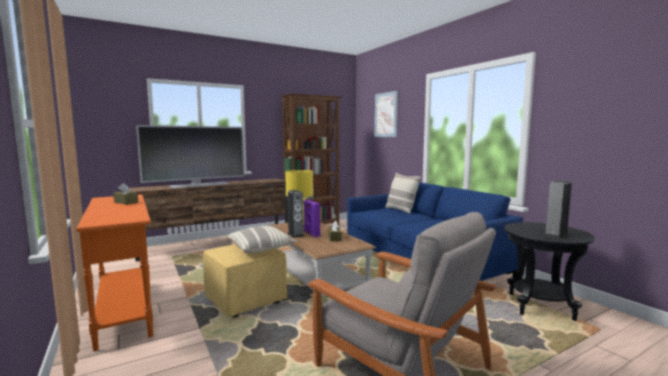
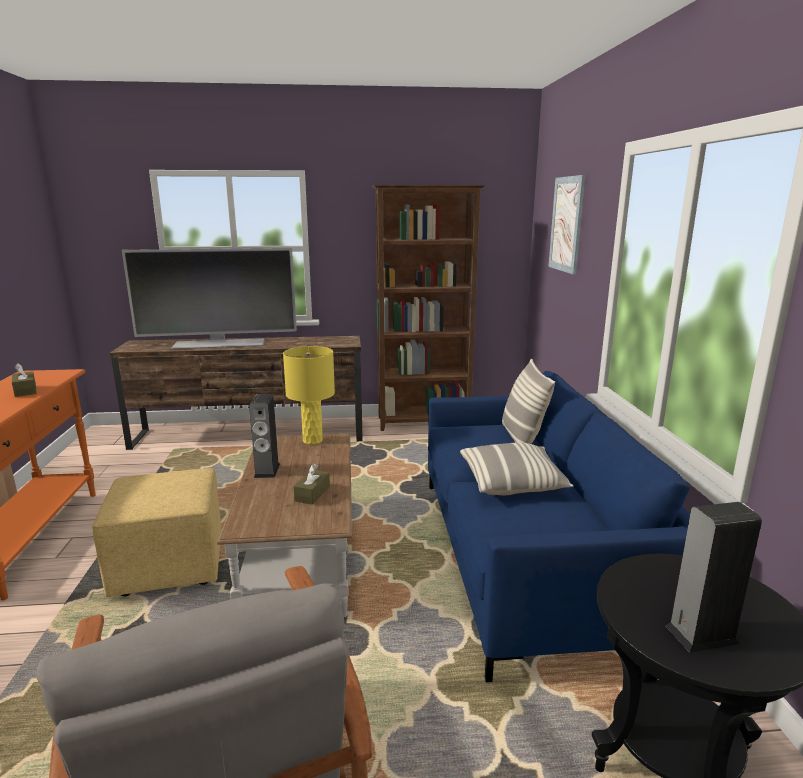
camera: 25 degrees right, 10 degrees up
(261, 248) = (182, 494): pillow -> pillow (512, 483)
(311, 234) = (291, 474): purple speaker -> none

